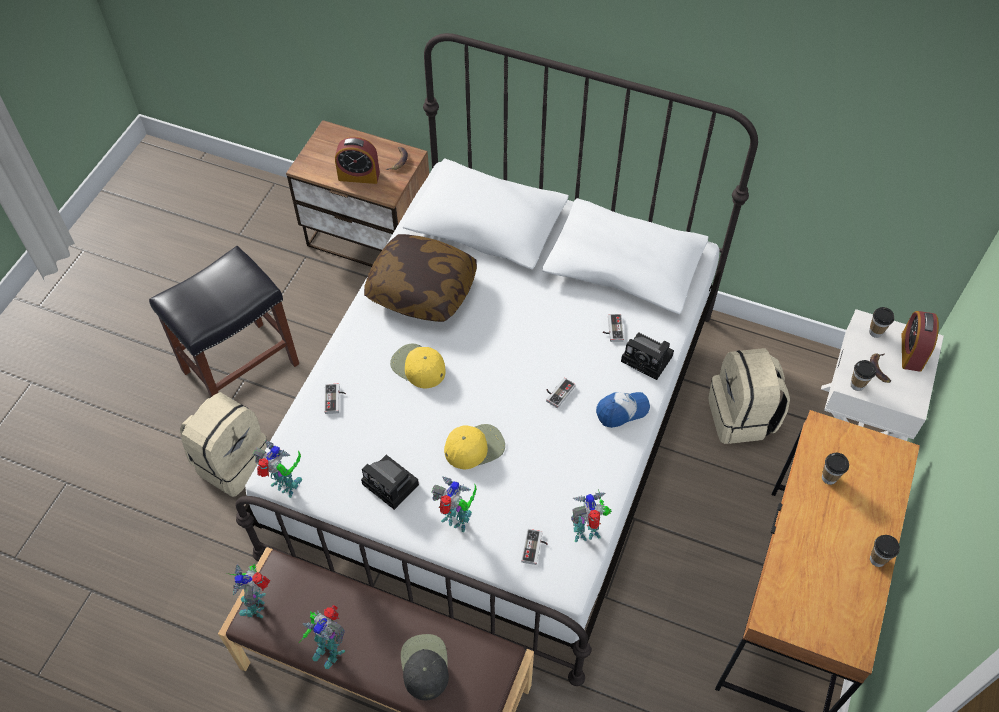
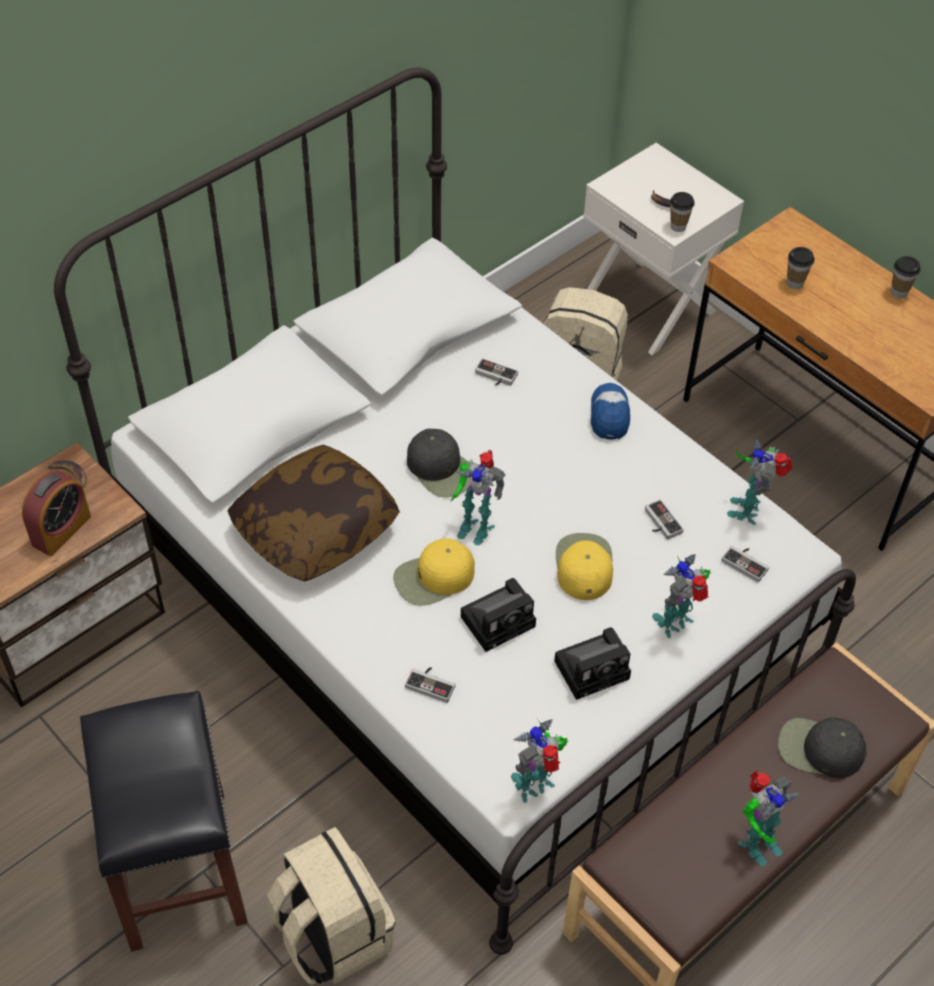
camera: 65 degrees left, 5 degrees down
(256, 604) = (658, 904): toy robot -> toy robot (474, 526)
(510, 333) = (441, 469): none -> black cap
(557, 392) = (552, 460): game controller -> game controller (659, 523)
(649, 359) = (555, 364): camera -> camera (500, 620)
(875, 332) = (623, 184): cup -> none
(911, 352) = (662, 172): alarm clock -> none

